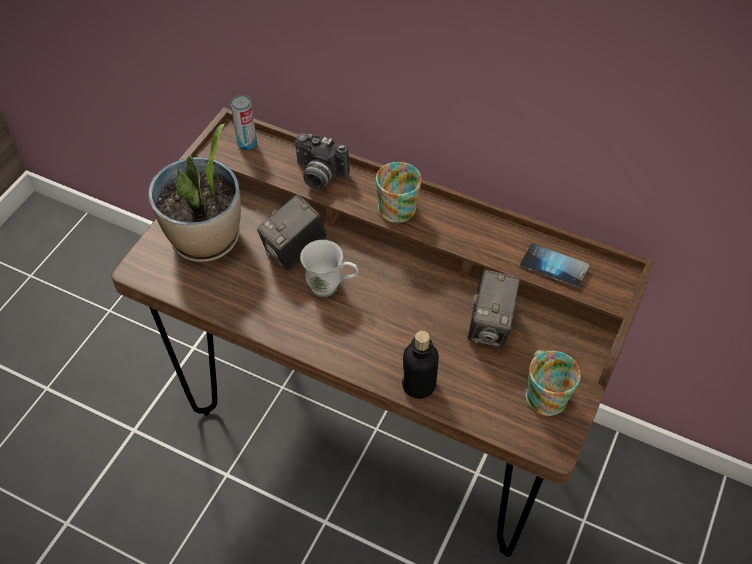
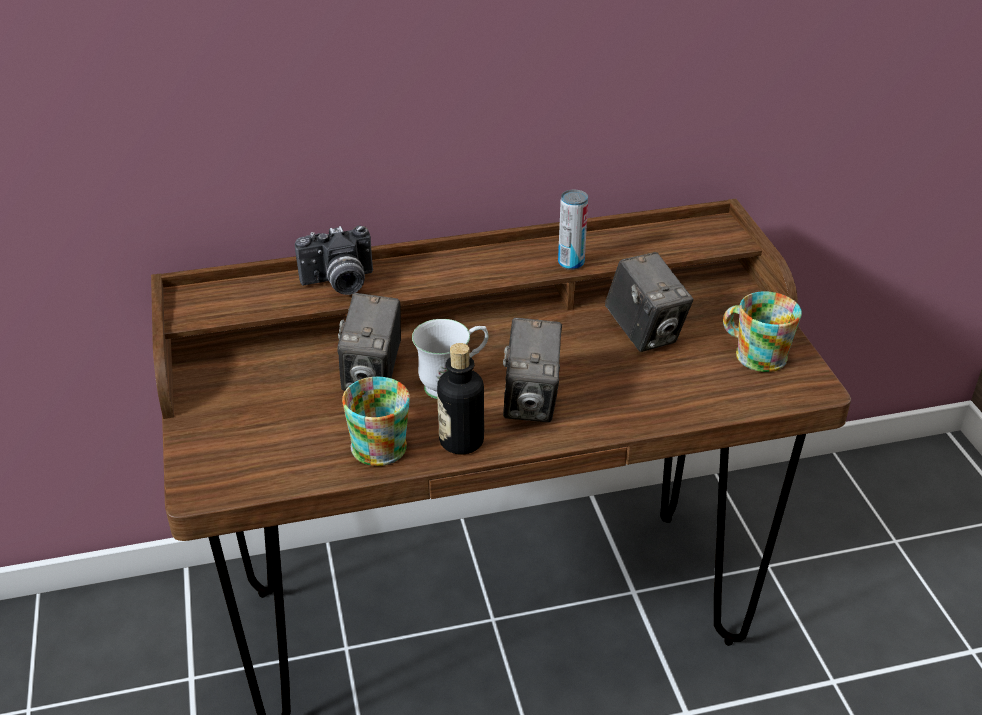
camera: 40 degrees left, 15 degrees down
(206, 240) = (254, 418): potted plant -> none
(247, 144) = (219, 295): can -> can (571, 263)
(363, 331) = (531, 402): none -> camera
(398, 204) = (454, 268): mug -> mug (375, 442)
(418, 385) = (641, 413): bottle -> bottle (461, 441)
(554, 266) = (659, 243): phone -> none

